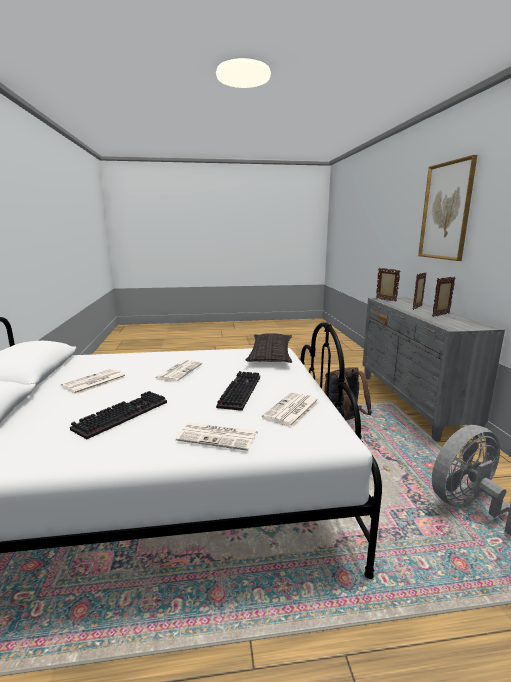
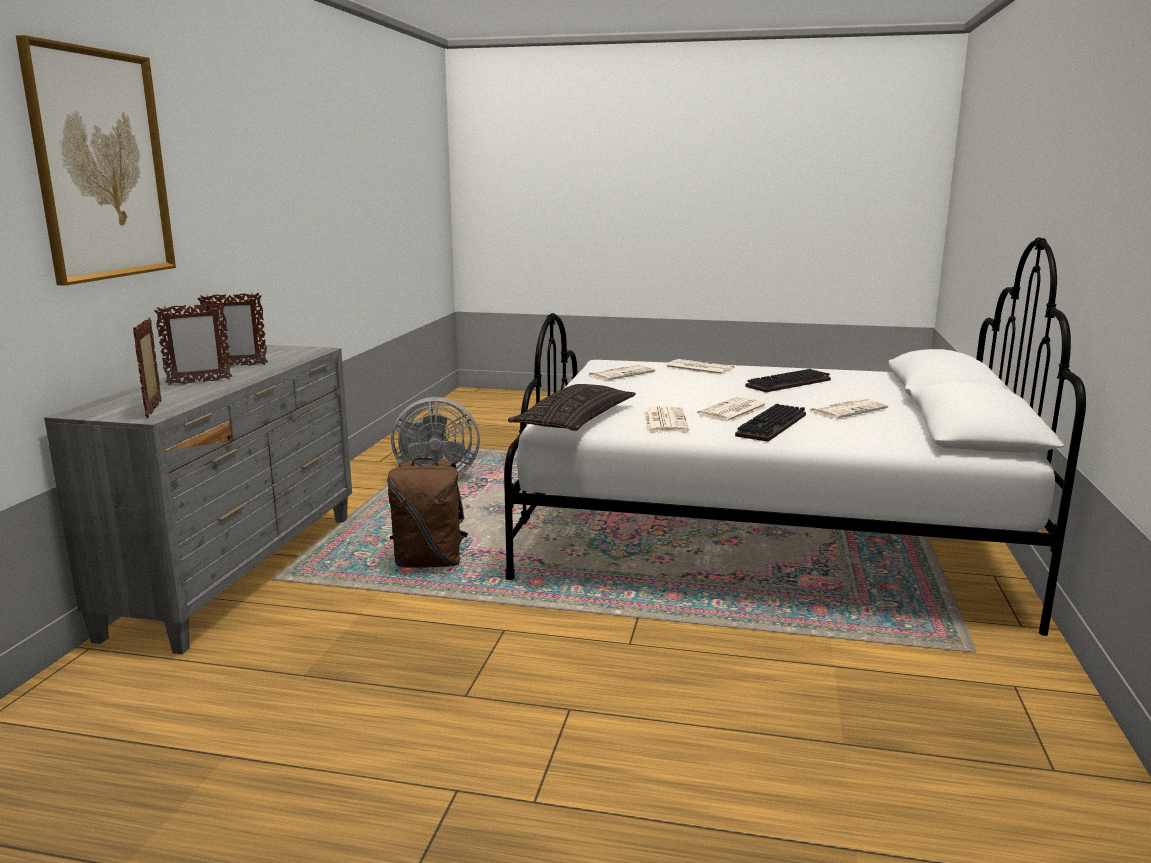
camera: 160 degrees left, 0 degrees up
(220, 358) = (664, 421): none -> newspaper
(239, 391) = (662, 388): keyboard -> keyboard (773, 426)

